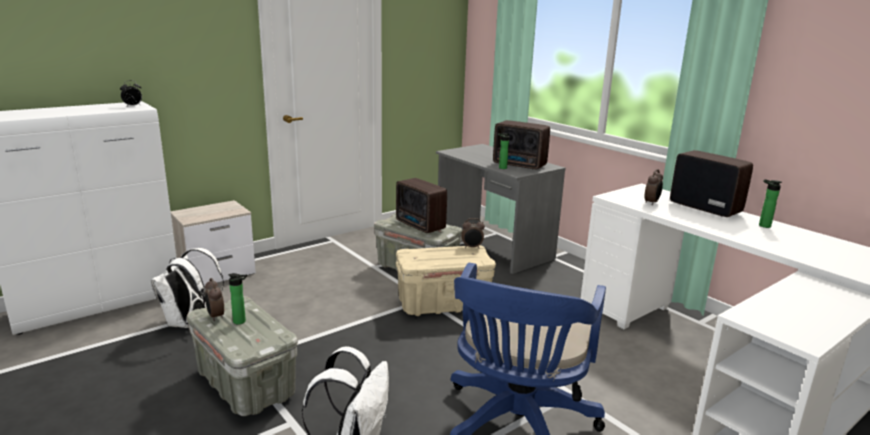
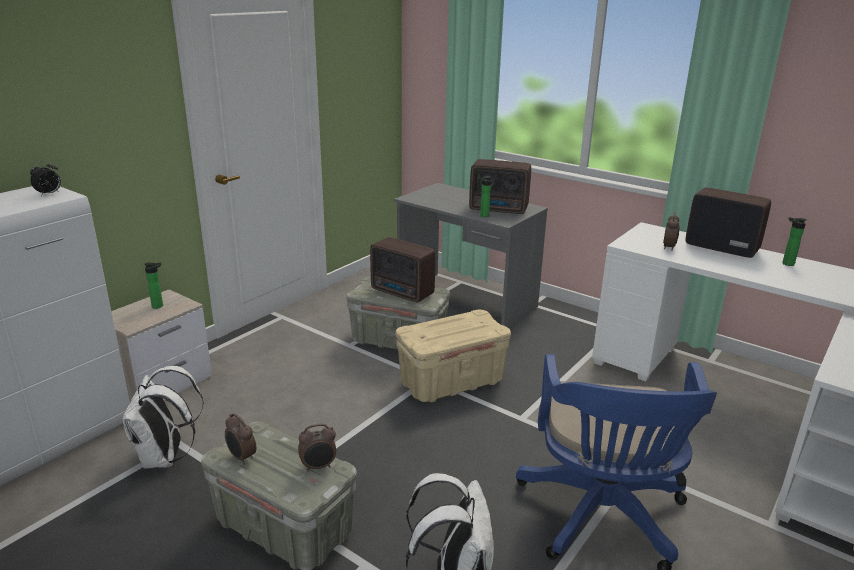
camera: 15 degrees left, 5 degrees up
(241, 321) = (278, 458): bottle -> bottle (159, 306)
(472, 247) = (475, 314): alarm clock -> alarm clock (318, 467)

